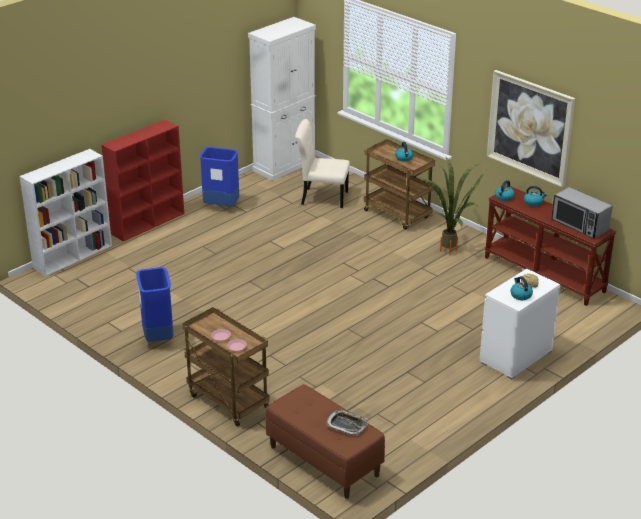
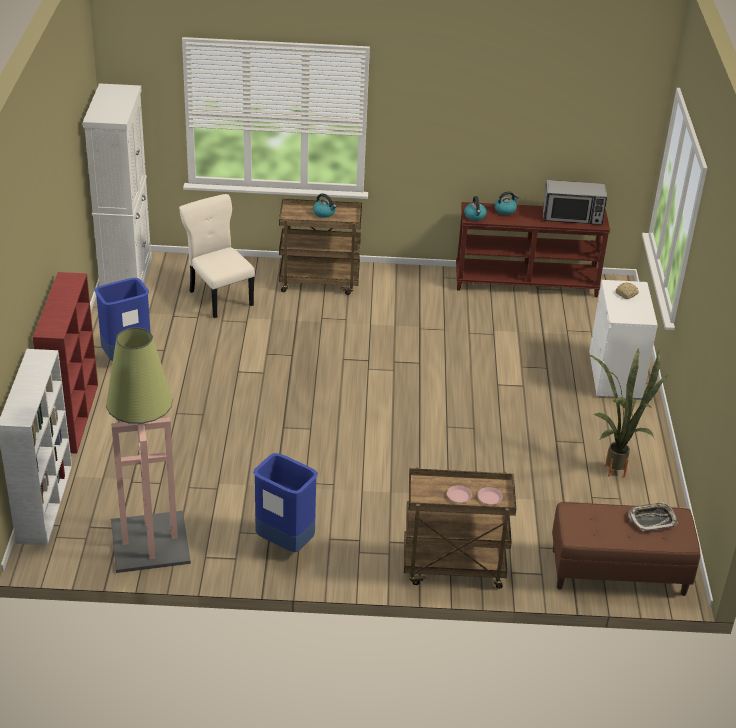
camera: 45 degrees left, 5 degrees up
(92, 300) = (149, 541): none -> floor lamp
(322, 198) = (220, 297): beige chair -> beige chair turned 90 degrees clockwise
(452, 249) = (419, 295): potted plant -> potted plant (616, 466)
(520, 295) = (636, 308): kettle -> none
(530, 127) = (485, 129): picture -> none

